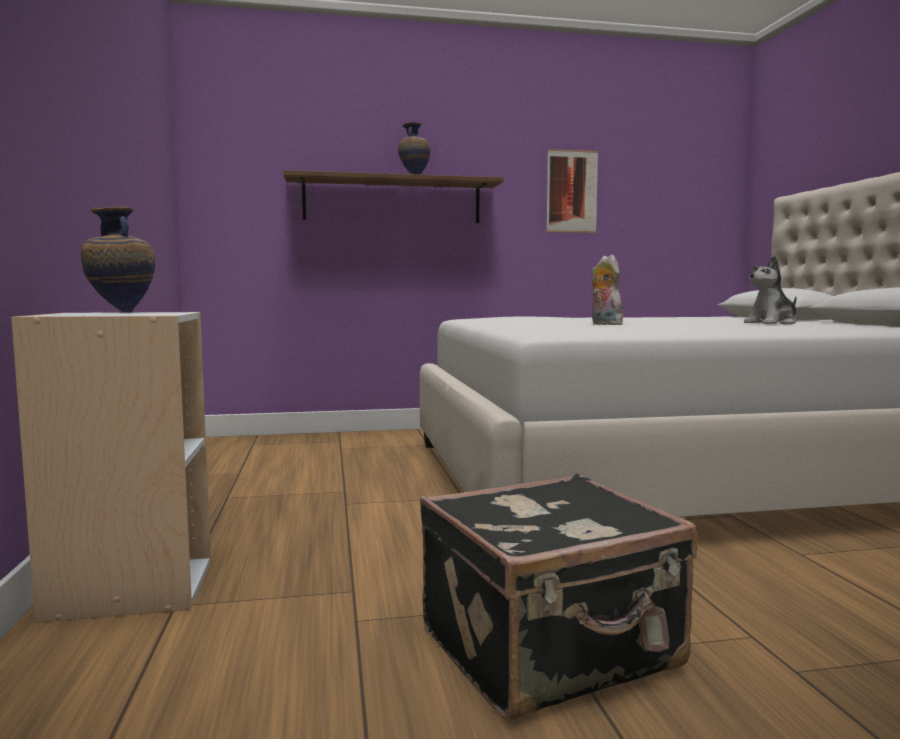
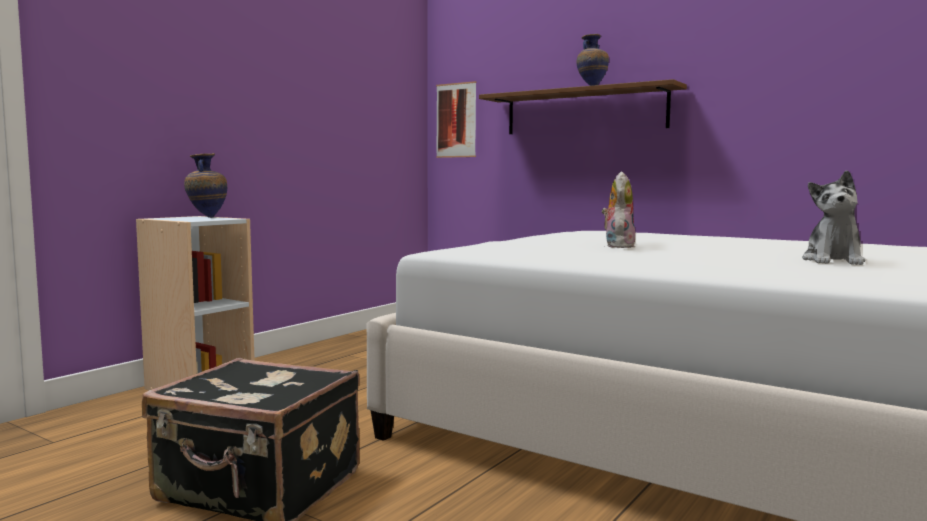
camera: 45 degrees right, 0 degrees up
(571, 191) = (785, 83): picture -> picture (456, 120)
(772, 323) = (833, 261): plush toy -> plush toy turned 90 degrees counterclockwise

